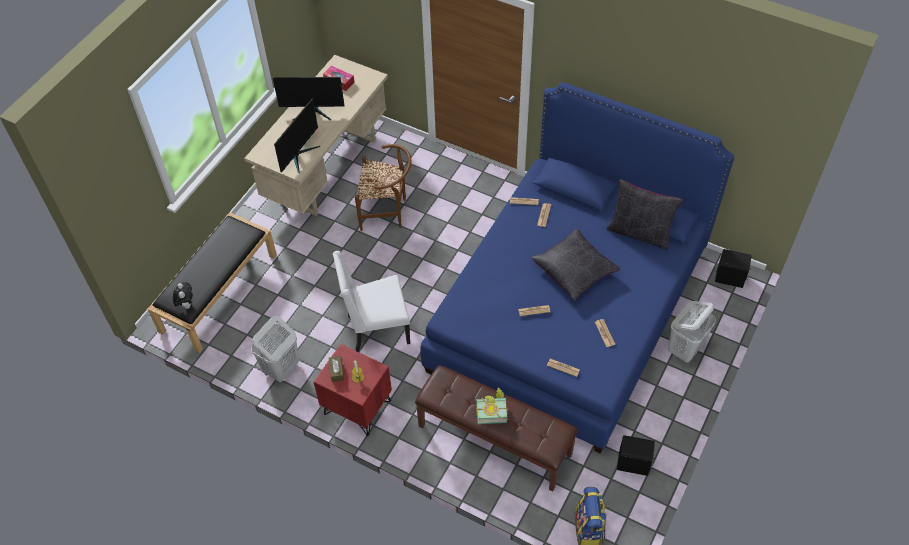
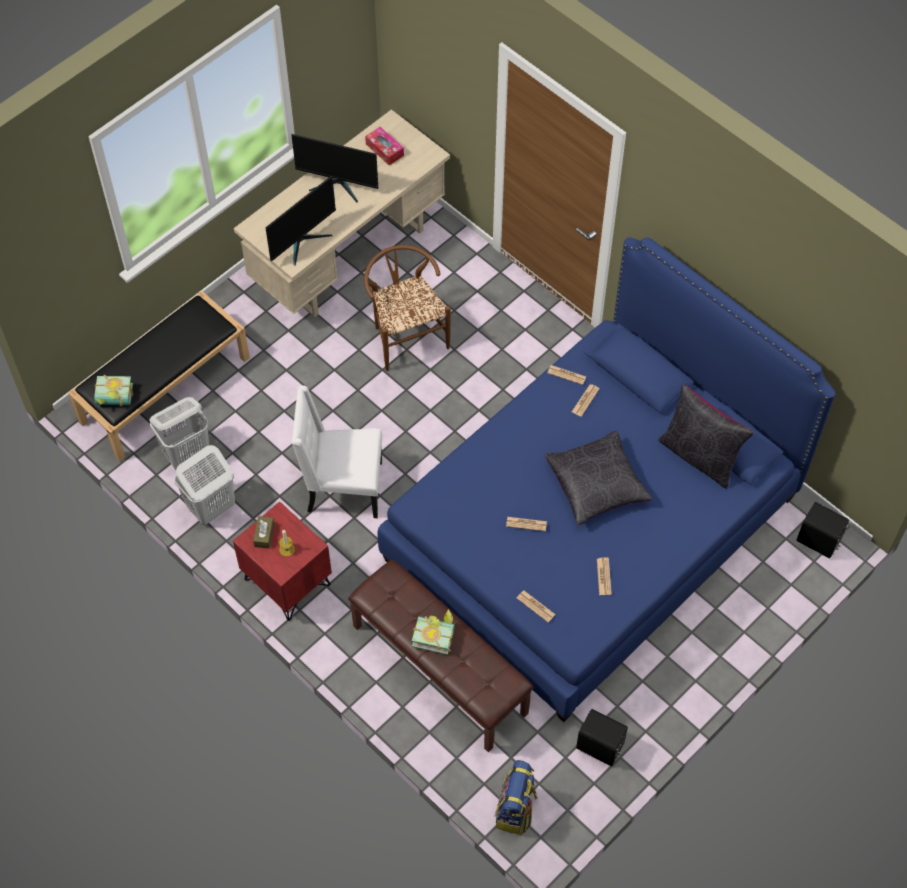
camera: 15 degrees right, 5 degrees up
(186, 304) = (114, 400): plush toy -> book
(387, 212) = (406, 335): brown chair -> brown chair turned 135 degrees counterclockwise
(685, 349) = (722, 619): white laundry basket -> white laundry basket (187, 454)

